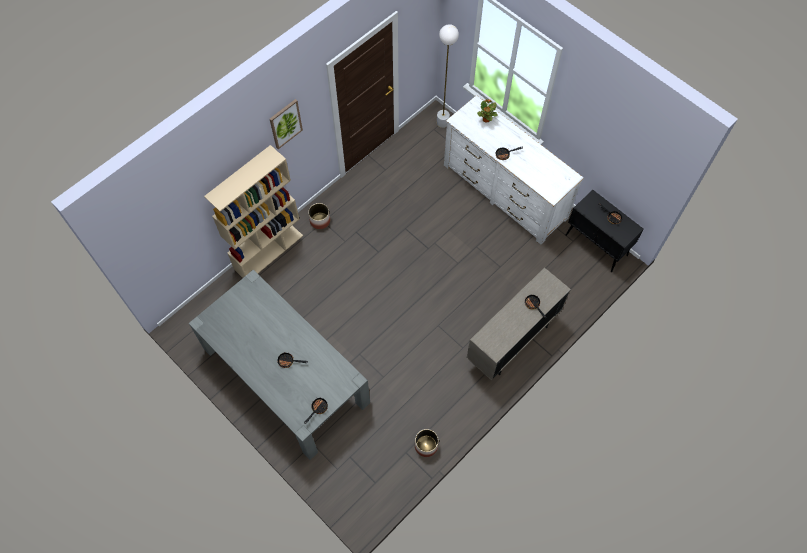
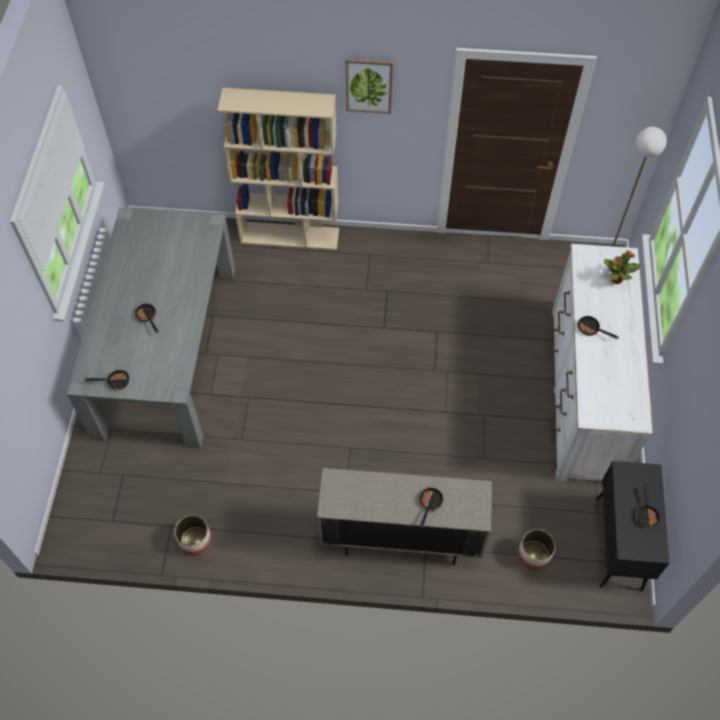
camera: 50 degrees right, 5 degrees down
(320, 220) = (368, 251): planter -> planter (534, 555)

